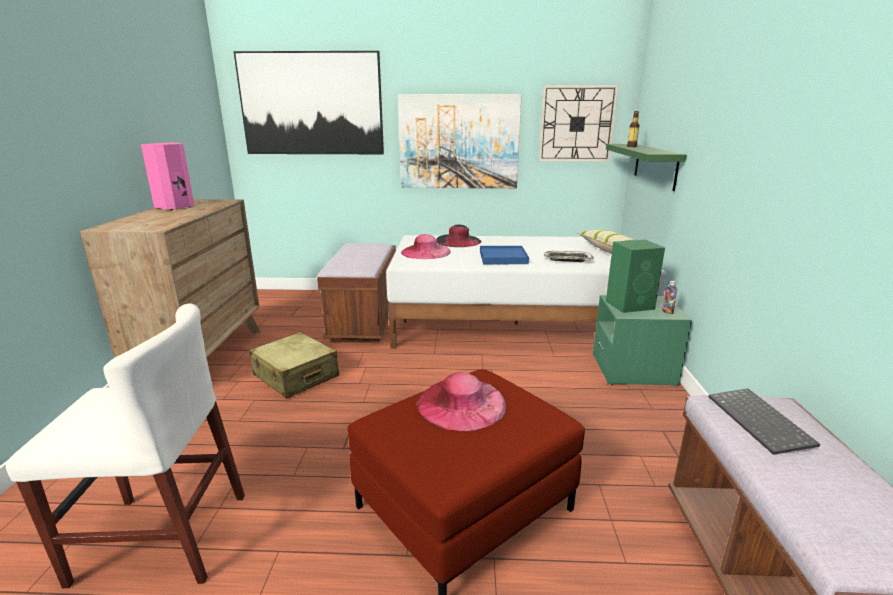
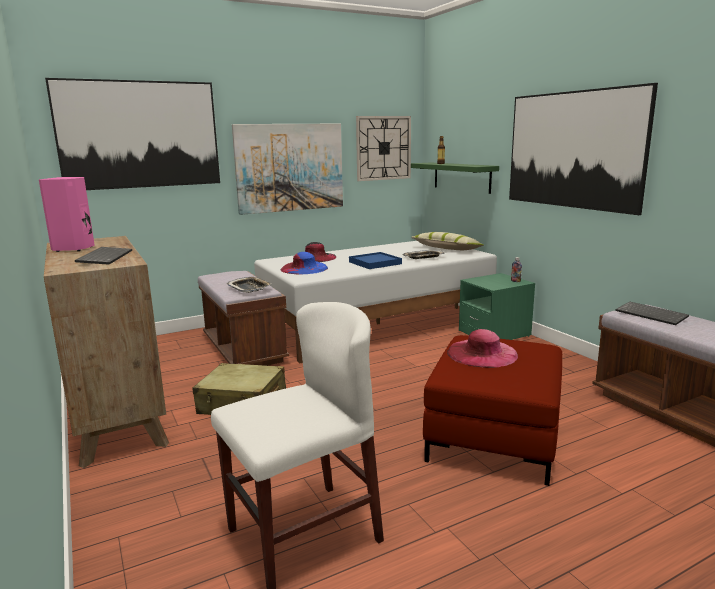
camera: 30 degrees left, 5 degrees down
(163, 219) = (104, 257): none -> keyboard
(355, 264) = (249, 288): none -> tray
(425, 252) = (304, 268): pink hat -> blue hat
(630, 305) = (489, 281): green speaker -> none
(758, 138) = (573, 150): none -> picture

